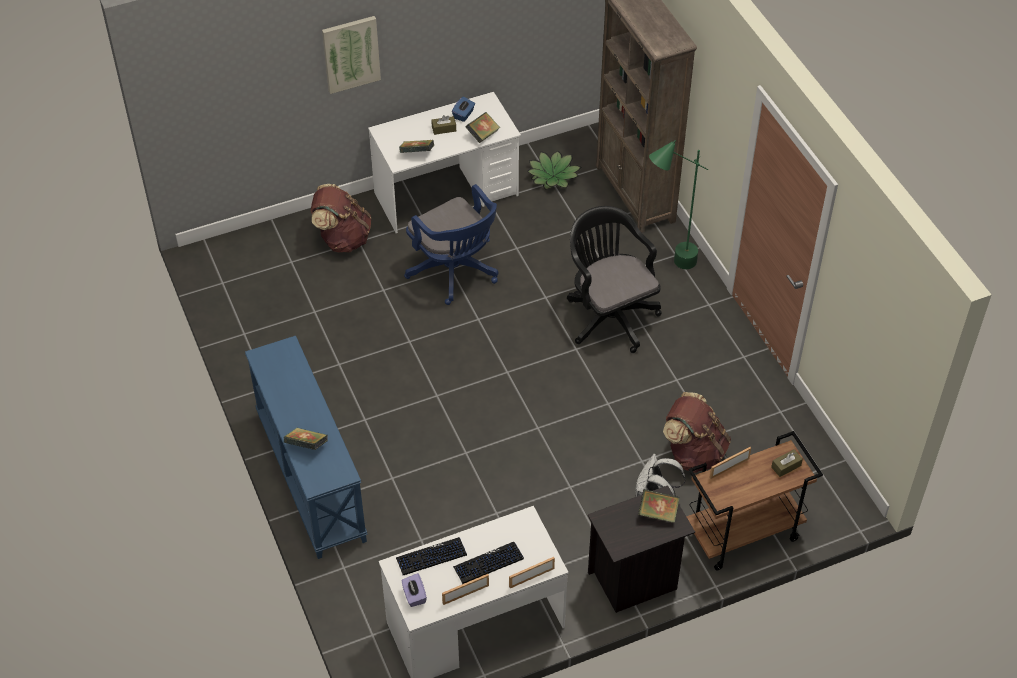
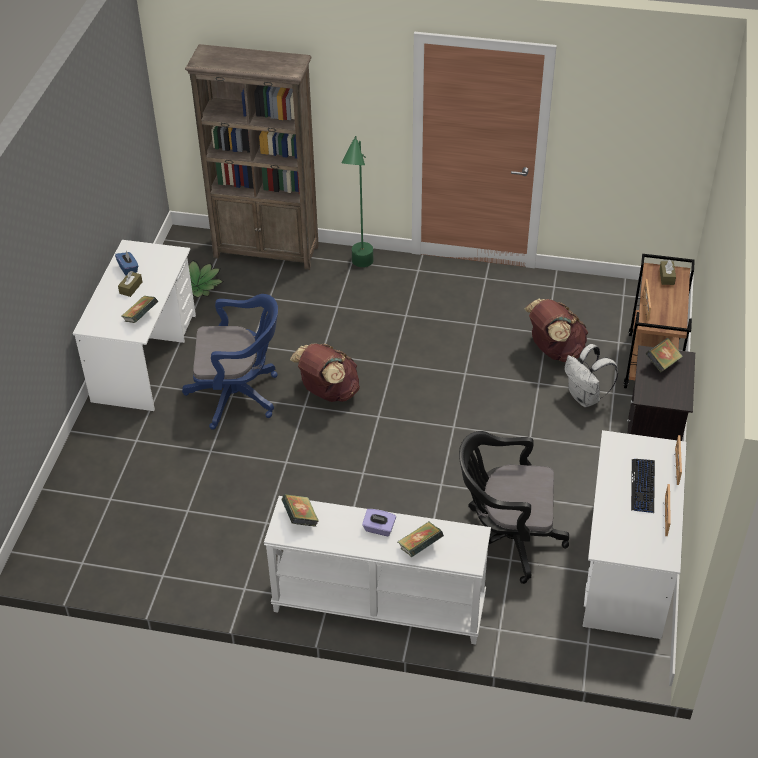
camera: 55 degrees left, 5 degrees down
(309, 477) = (378, 606): blue console table -> white console table
(342, 239) = (121, 449): brown backpack -> brown backpack (328, 392)
(351, 53) = (44, 258): picture -> none
(414, 595) = (644, 551): purple tissue box -> purple tissue box (379, 529)
(431, 557) = (610, 520): keyboard -> none
(483, 135) = (165, 268): book -> book (300, 518)
(609, 315) = (376, 328): black office chair -> black office chair (505, 539)

